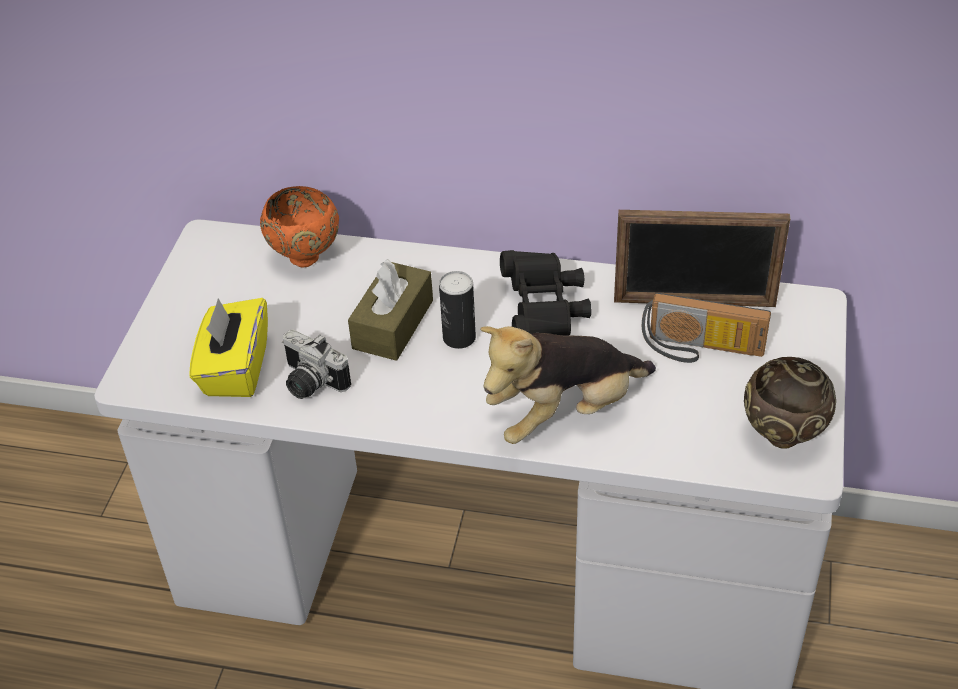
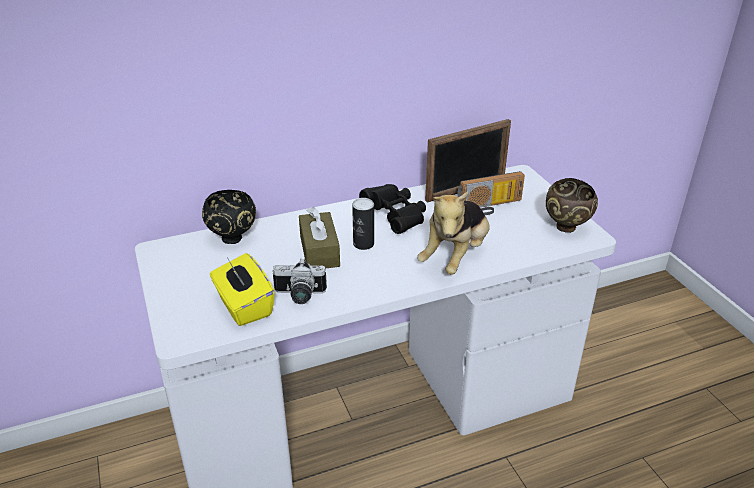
camera: 35 degrees left, 10 degrees down
(306, 258) = (233, 238): orange bowl -> black bowl

